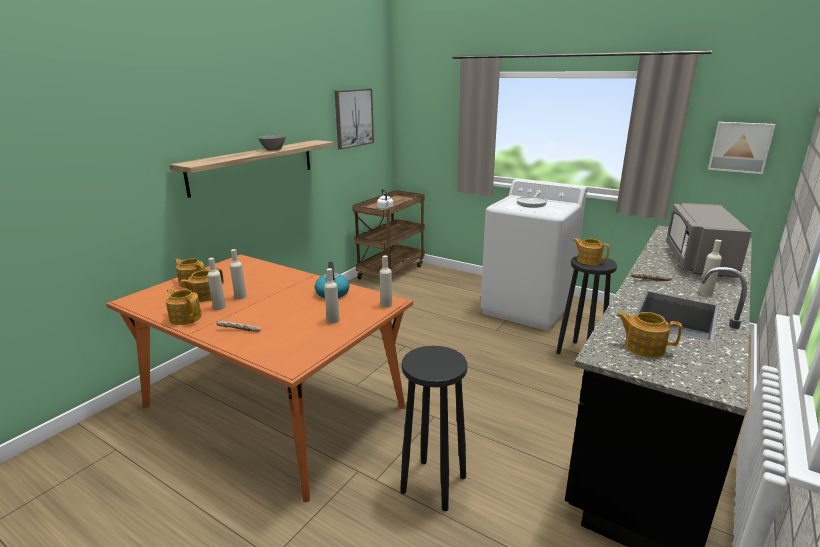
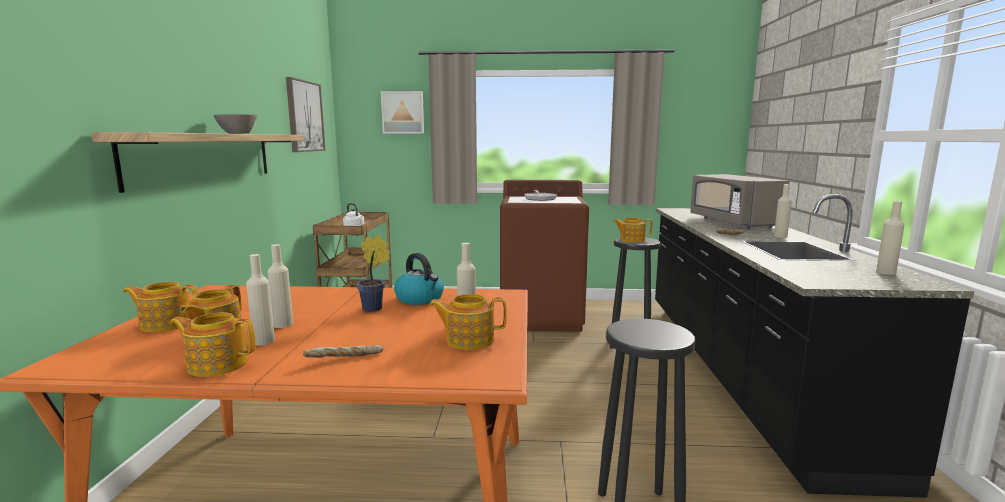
camera: 30 degrees left, 10 degrees down
(298, 296) = (375, 309): none -> potted plant
(386, 304) = (506, 297): beige bottle -> beige bottle (886, 272)
(527, 308) = (542, 317): white washing machine -> brown washing machine
(643, 347) = (826, 271): teapot -> teapot (468, 340)
(740, 147) = (701, 134): picture -> picture (403, 112)

